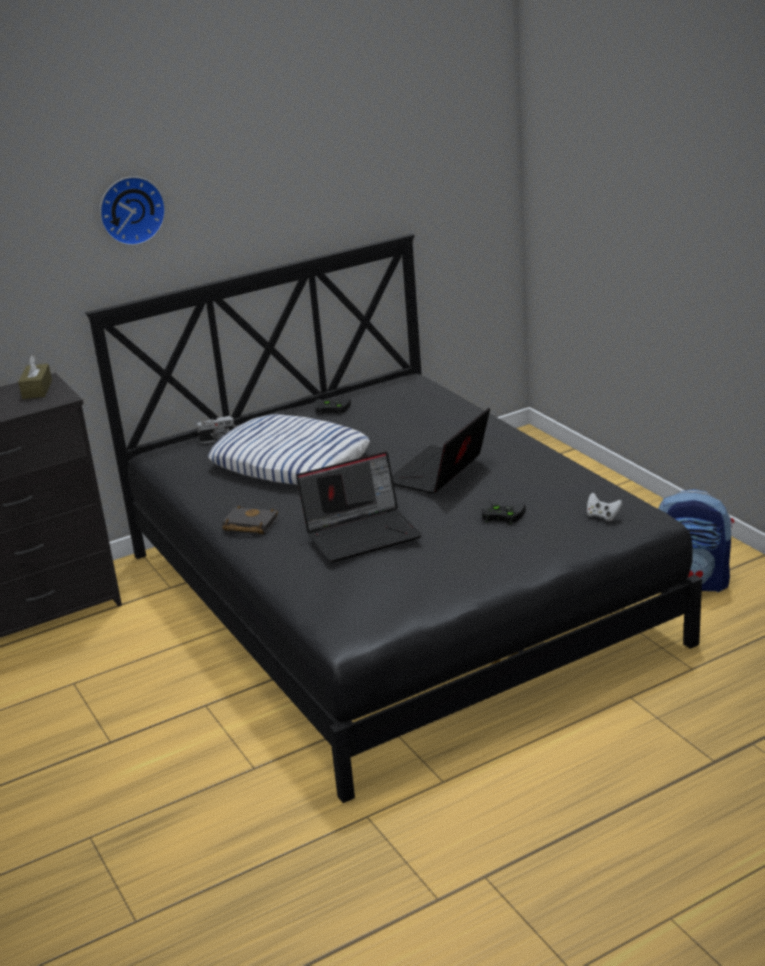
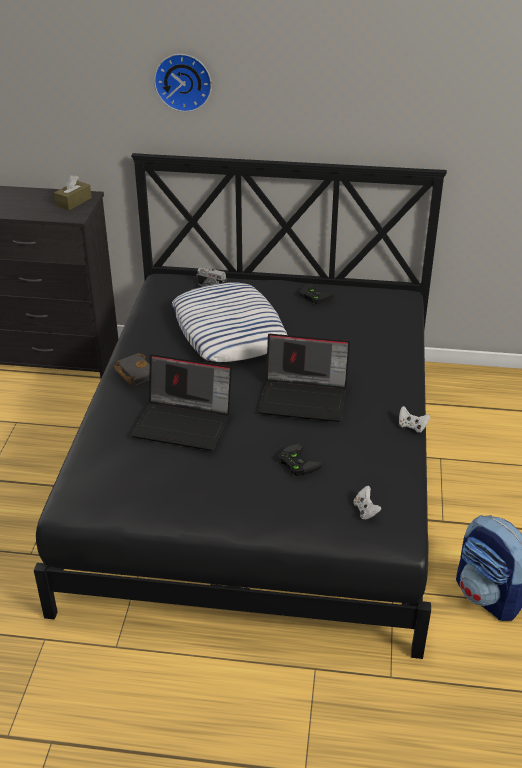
camera: 35 degrees right, 10 degrees up
(439, 473) = (304, 398): laptop -> laptop turned 150 degrees counterclockwise
(554, 454) = (412, 426): none -> white game controller

